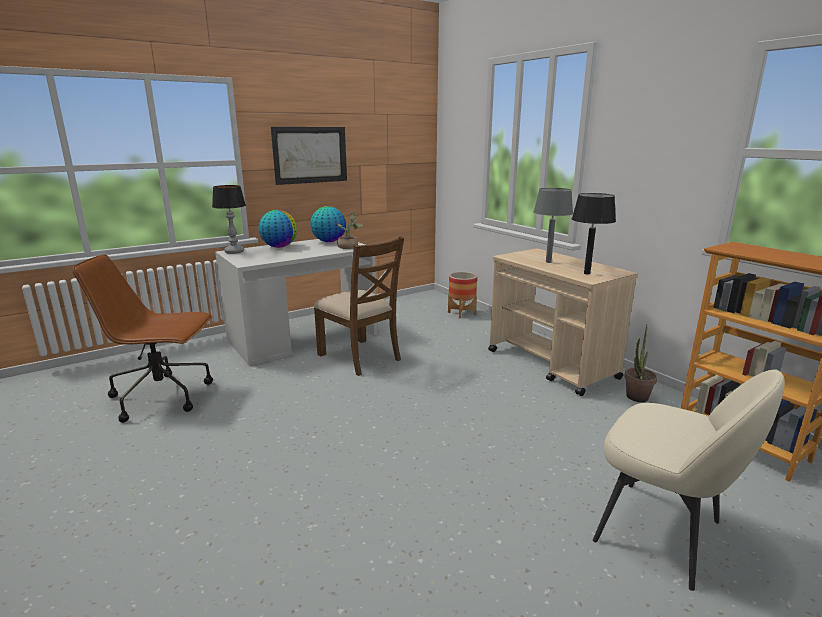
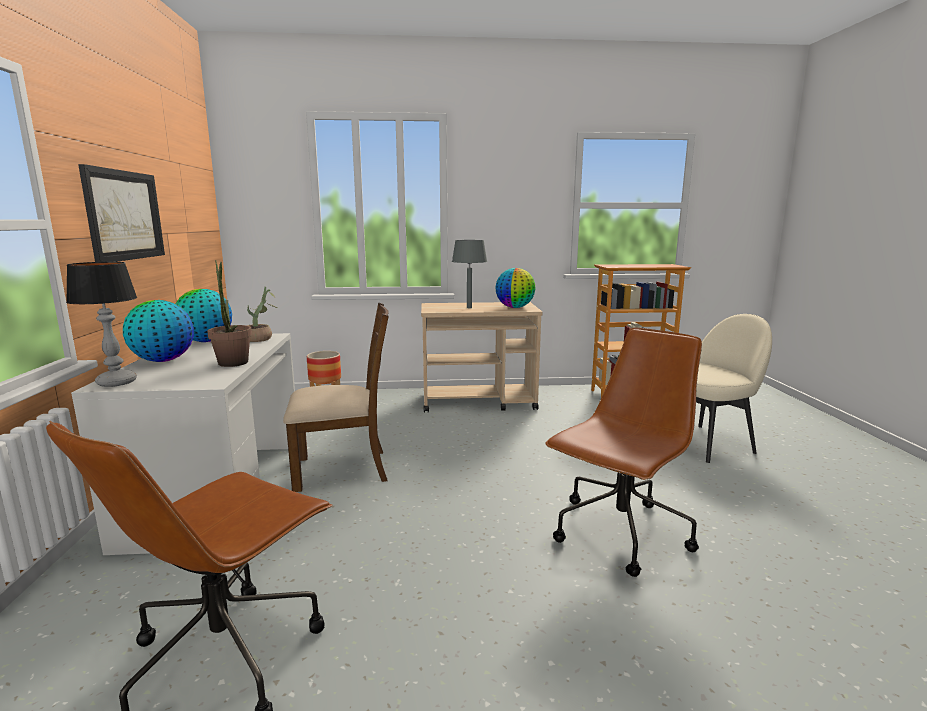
camera: 60 degrees left, 5 degrees down
(359, 497) = (619, 534): none -> brown office chair
(587, 273) = (515, 307): black table lamp -> globe
(635, 399) = (557, 398): potted plant -> potted plant (233, 364)

